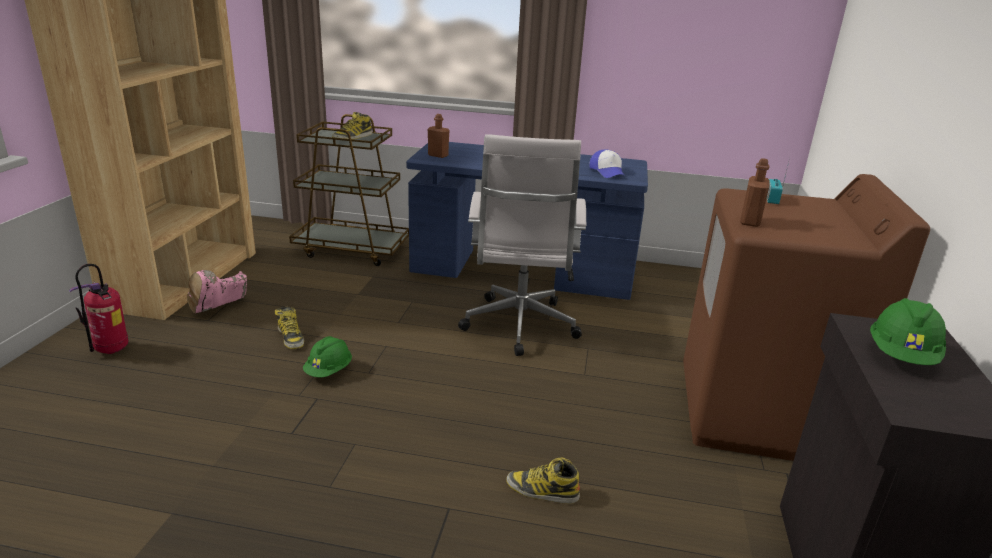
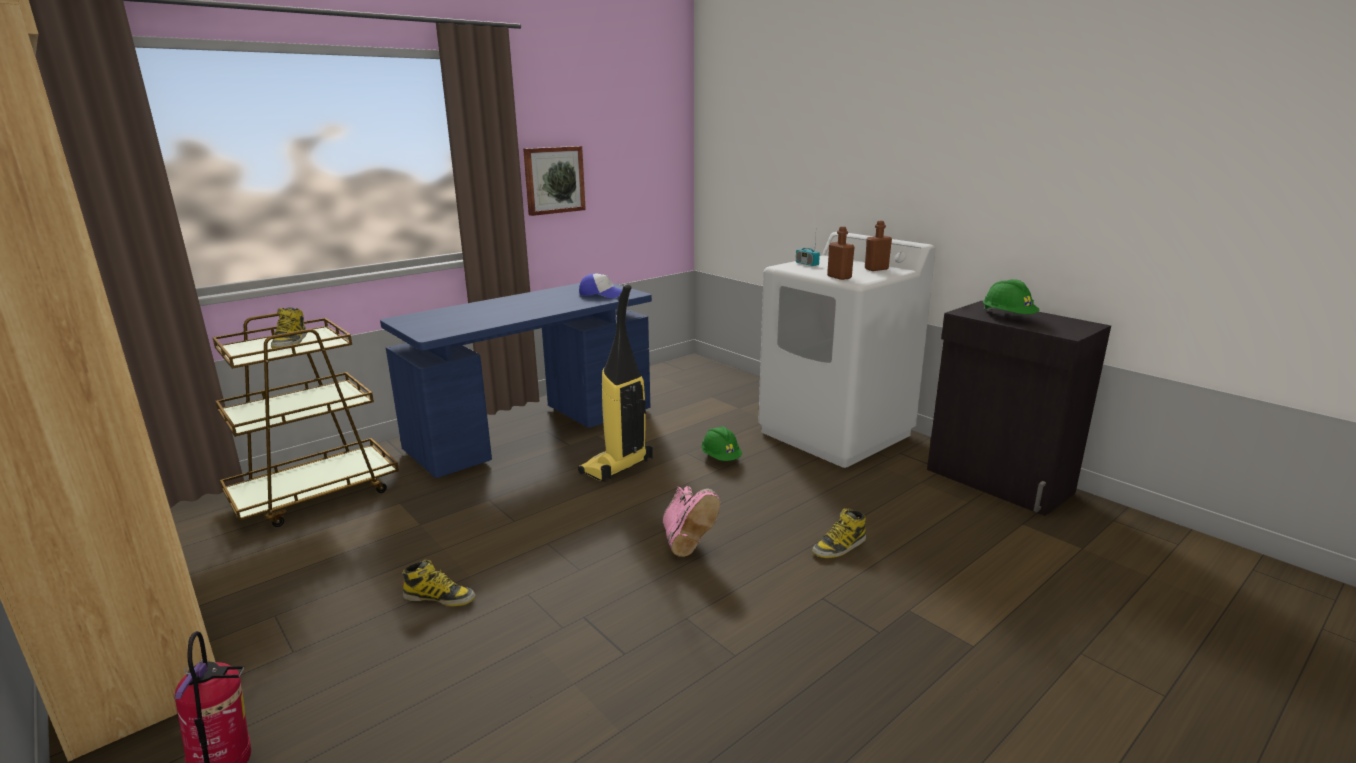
camera: 50 degrees left, 5 degrees down
(219, 310) = (284, 634): pink boot -> pink boot (686, 542)
(329, 371) = (544, 593): green hard hat -> green hard hat (721, 458)
(438, 155) = (433, 328): brown bottle -> brown bottle (876, 269)
(519, 328) = (617, 467): white office chair -> vacuum cleaner
(631, 52) = (554, 180): none -> picture
(757, 414) = (835, 433): brown washing machine -> white washing machine

